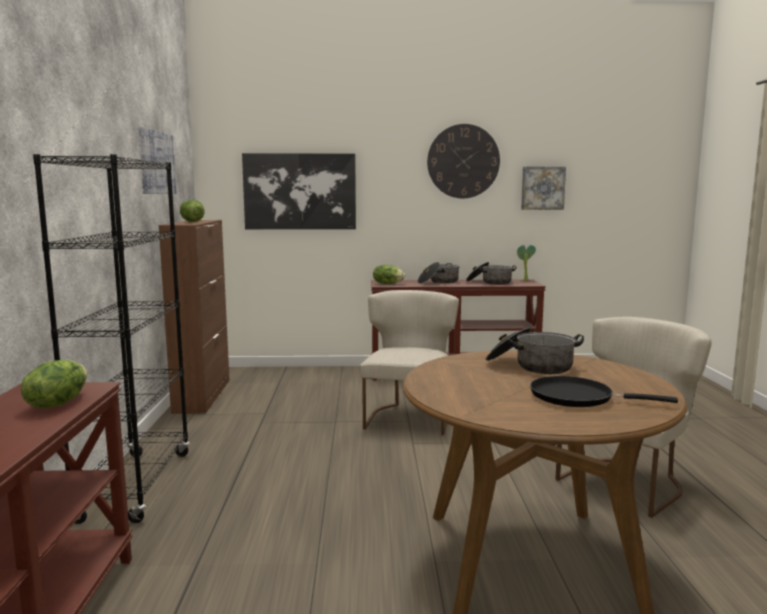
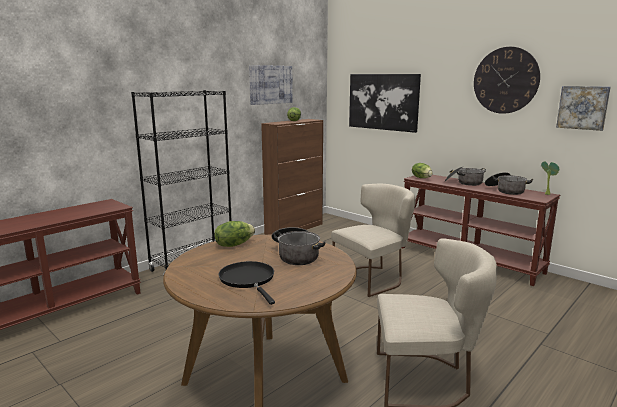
camera: 45 degrees right, 5 degrees up
(57, 403) = (94, 210): lettuce -> lettuce (234, 244)

